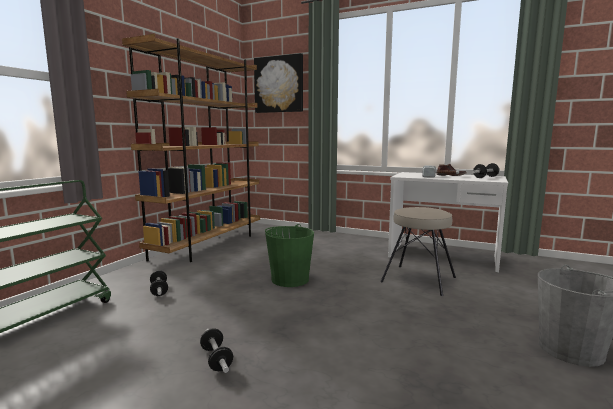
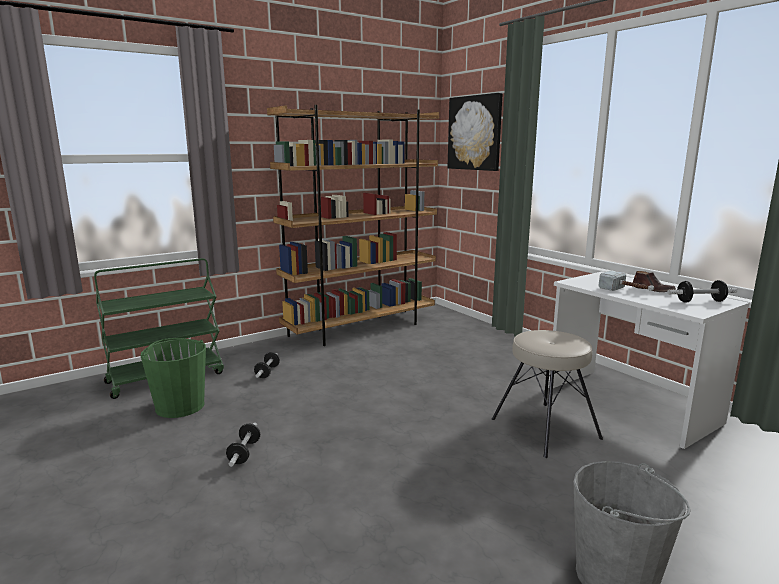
camera: 30 degrees right, 5 degrees up
(289, 279) = (394, 390): green bucket -> green bucket (180, 406)

